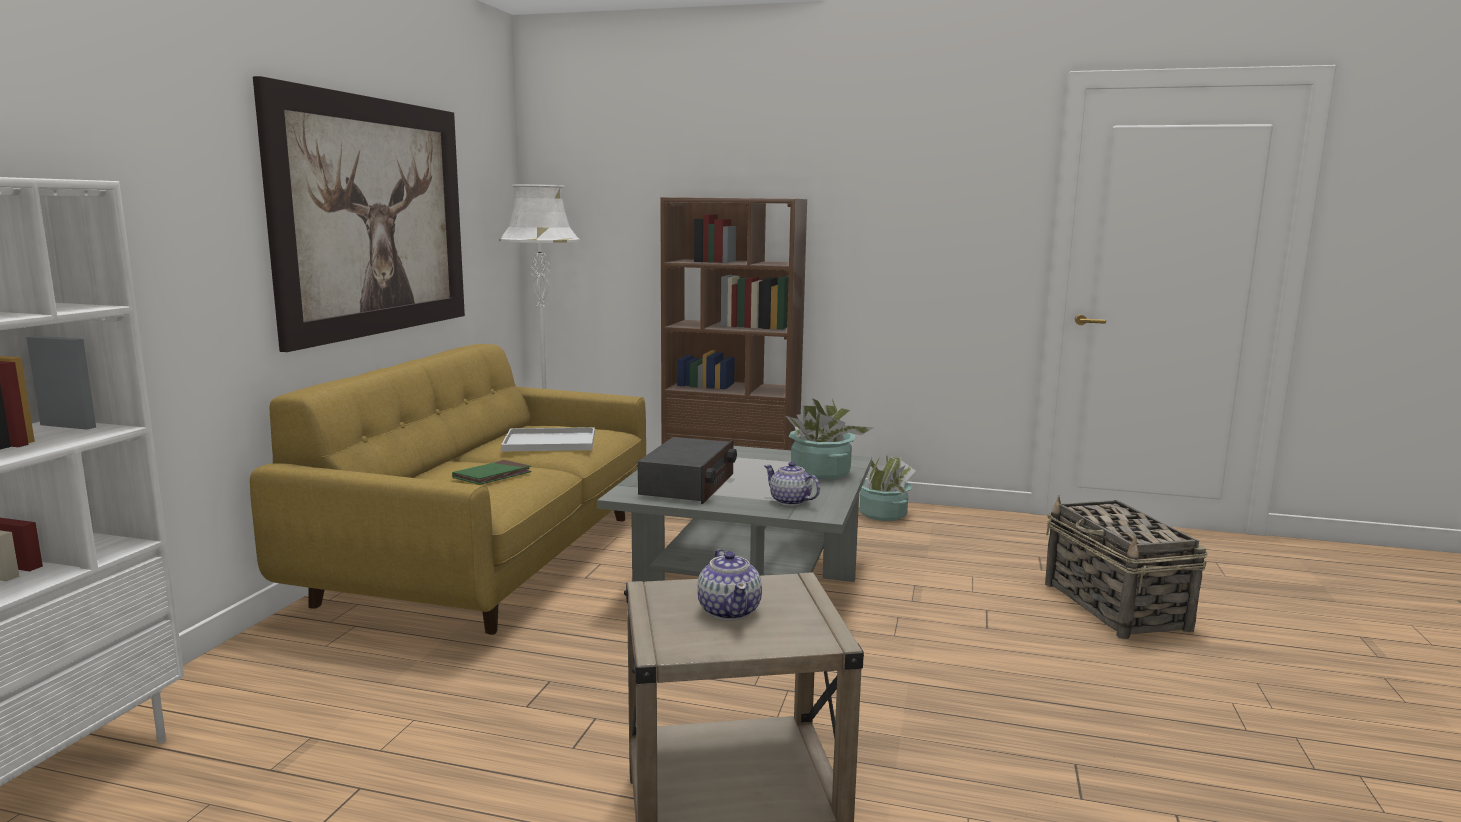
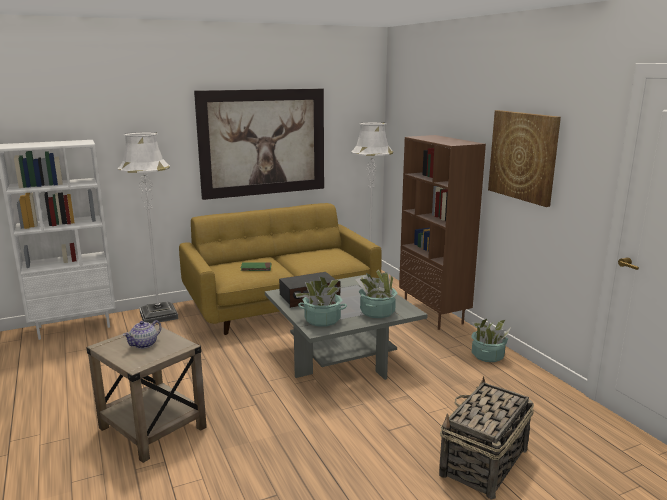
camera: 50 degrees right, 5 degrees up
(256, 667) = (159, 315): none -> white floor lamp
(548, 442) = (312, 259): white tray -> none
(790, 501) = (322, 320): teapot -> potted plant
(886, 209) = (523, 156): none -> picture

